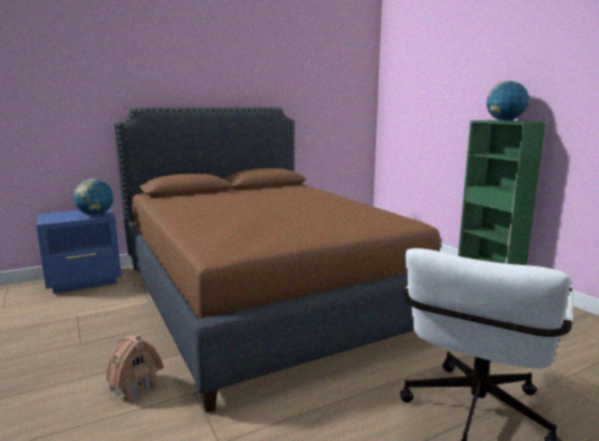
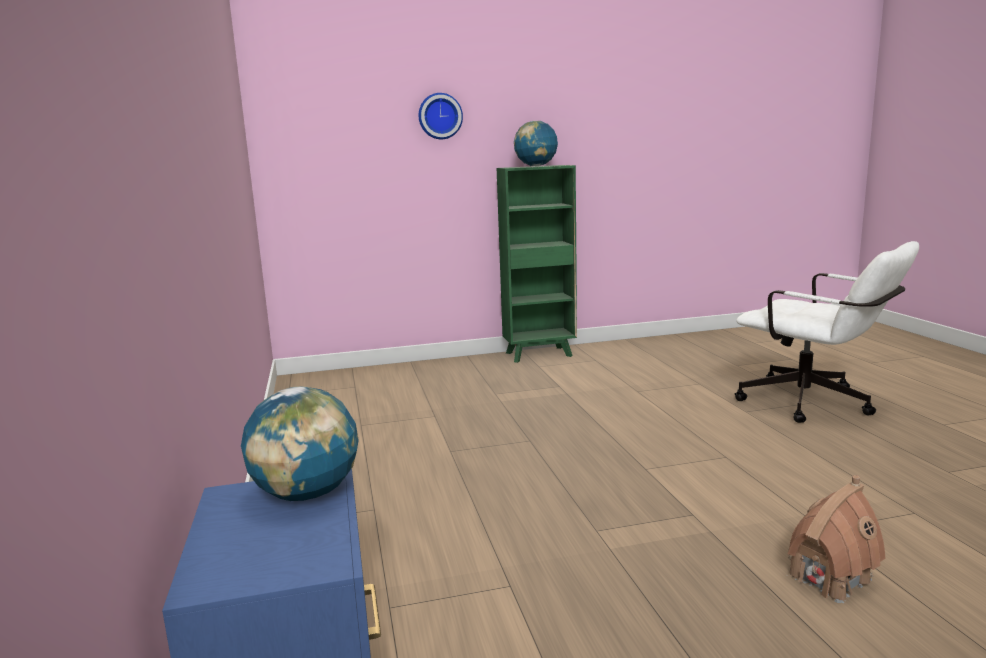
camera: 75 degrees left, 0 degrees up
(263, 296) = (526, 473): brown bed -> none
(464, 78) = (440, 116): none -> wall clock

